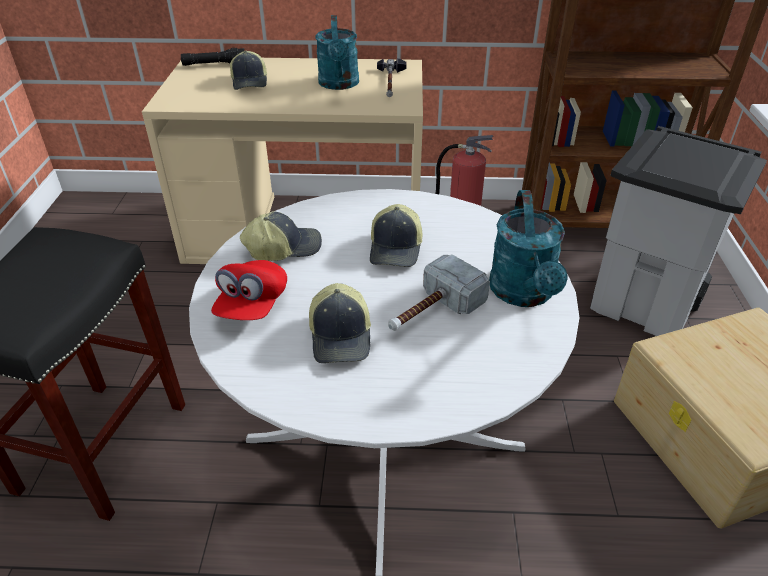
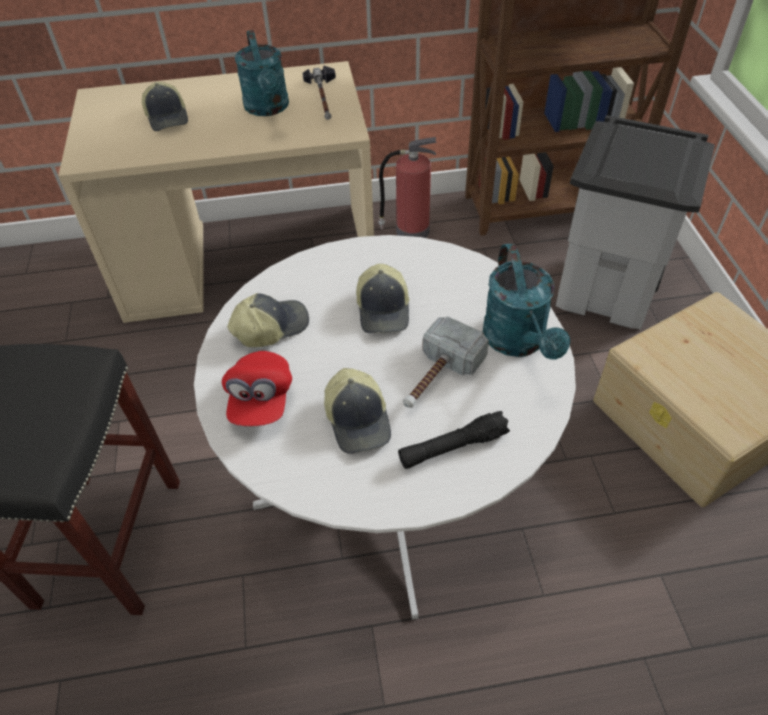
camera: 10 degrees left, 10 degrees up
(214, 64) = (118, 97): black flashlight -> black flashlight (452, 447)

